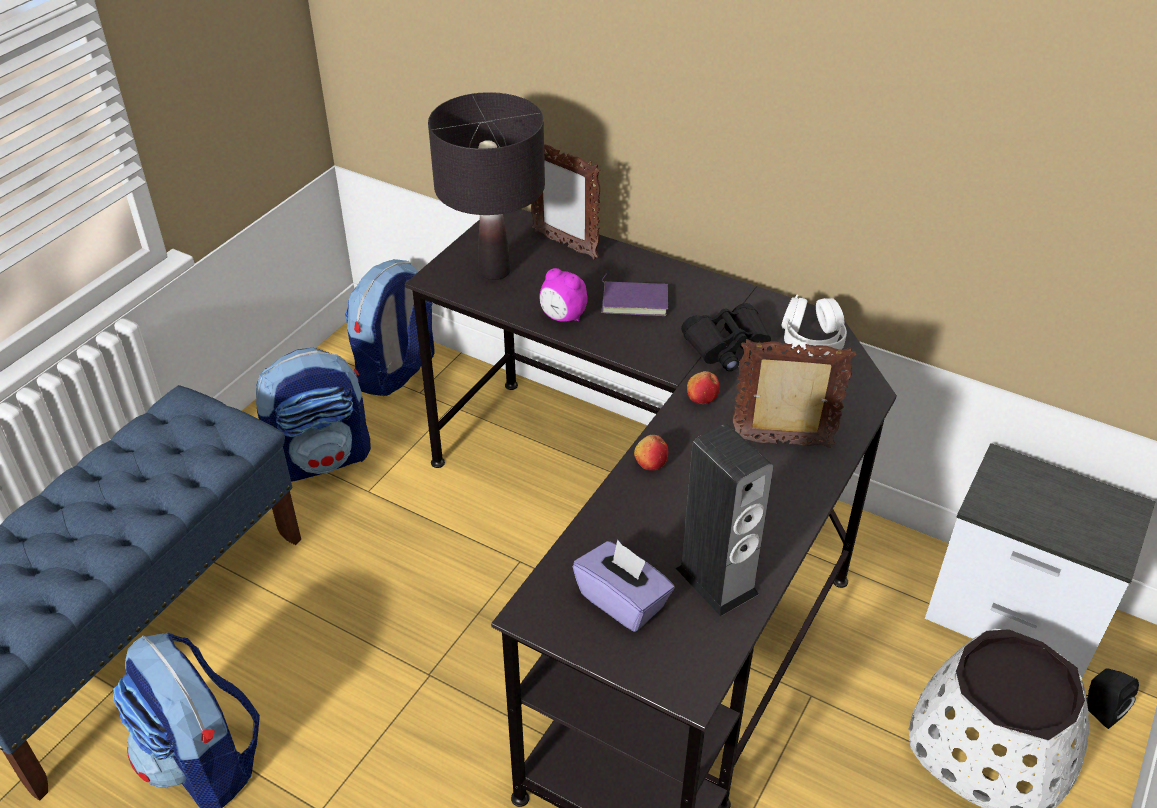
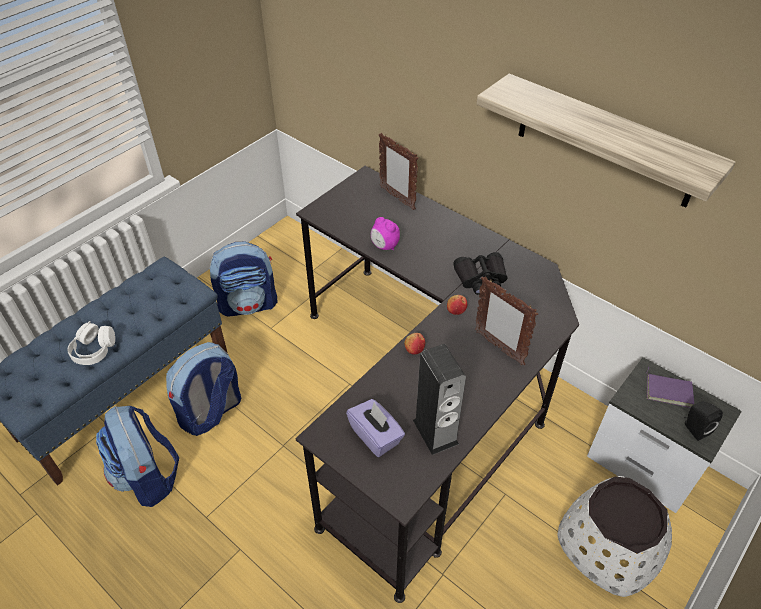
camera: 10 degrees right, 5 degrees up
(397, 372) = (302, 256): backpack -> backpack (211, 413)
(495, 271) = (351, 211): black table lamp -> none
(635, 300) = (431, 240): purple book -> purple book (668, 390)
(783, 444) = (498, 347): picture frame -> picture frame turned 150 degrees counterclockwise
(812, 339) = (534, 279): white headphones -> white headphones (94, 350)
(903, 103) = (605, 141): none -> shelf
(1099, 710) = (684, 532): black speaker -> black speaker (694, 428)

